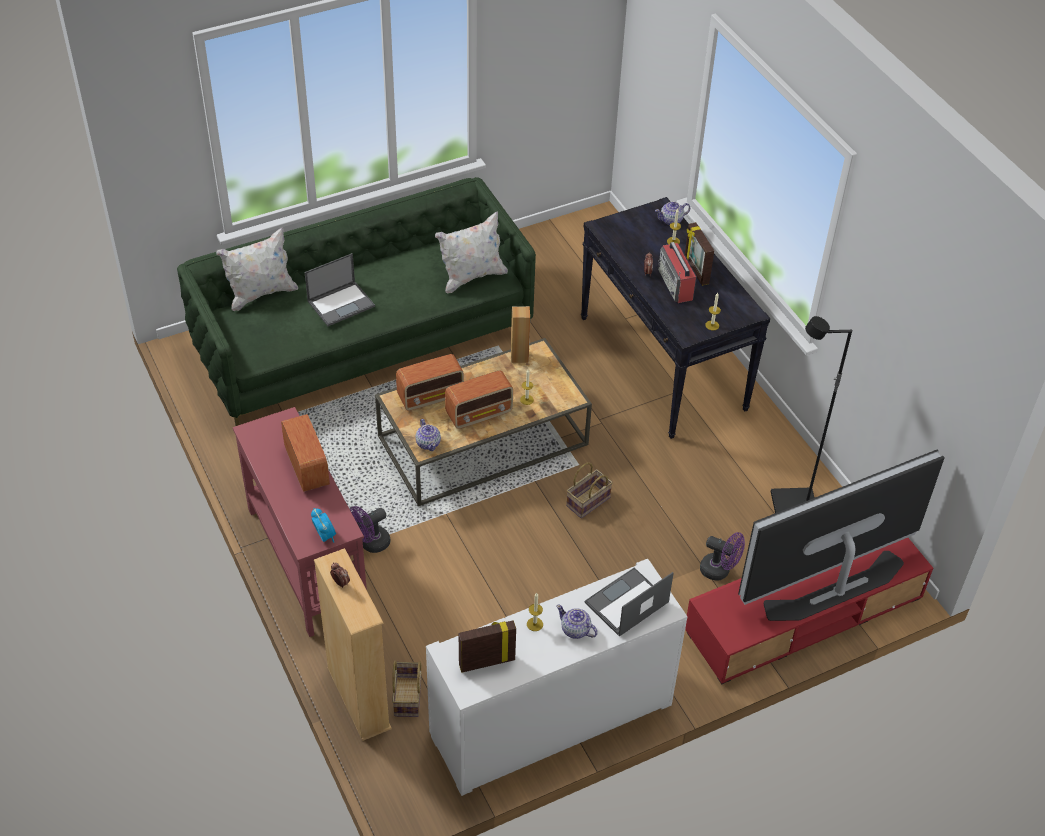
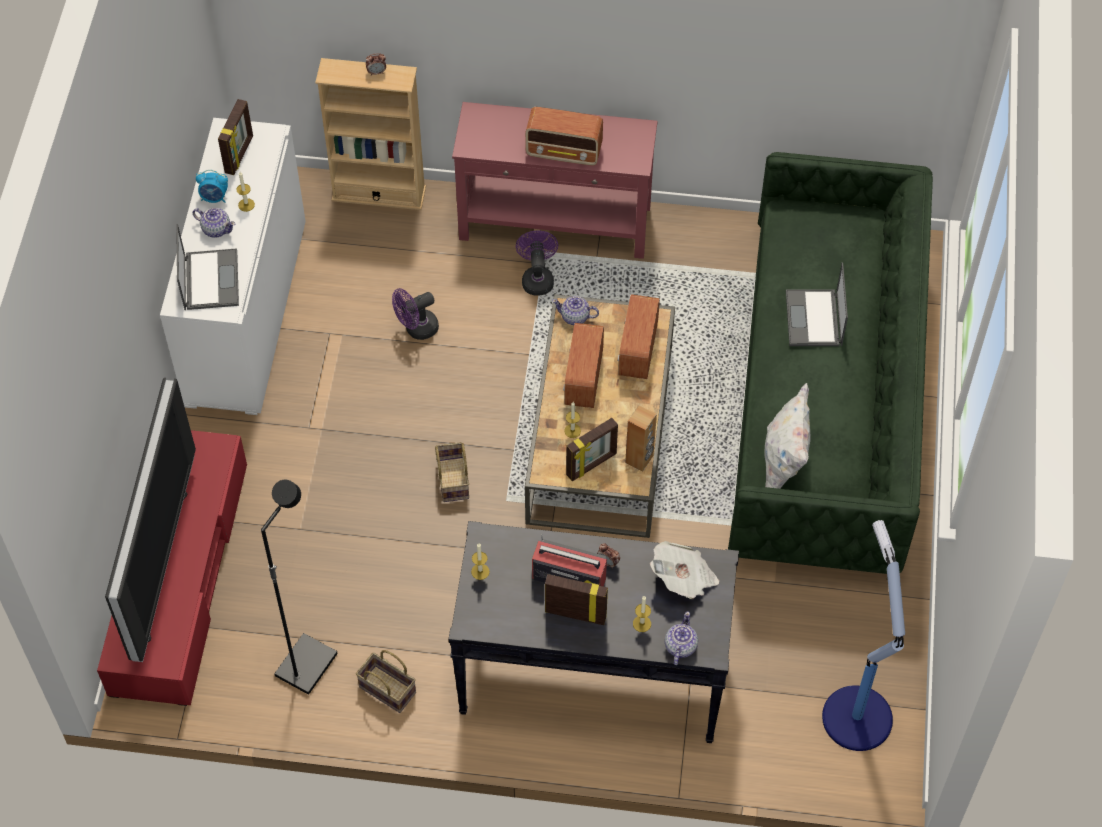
camera: 125 degrees right, 10 degrees up
(261, 294) = (879, 260): white pillow -> none
(324, 536) = (474, 130): alarm clock -> alarm clock (214, 198)
(408, 698) = (351, 226): basket -> basket (385, 690)
(545, 377) = (592, 465): none -> picture frame
(575, 630) = (216, 229): teapot -> teapot turned 45 degrees clockwise
(579, 244) = (855, 715): none -> floor lamp
(626, 236) = (684, 579): none -> newspaper
(719, 570) = (284, 540): purple fan -> purple fan (416, 329)

